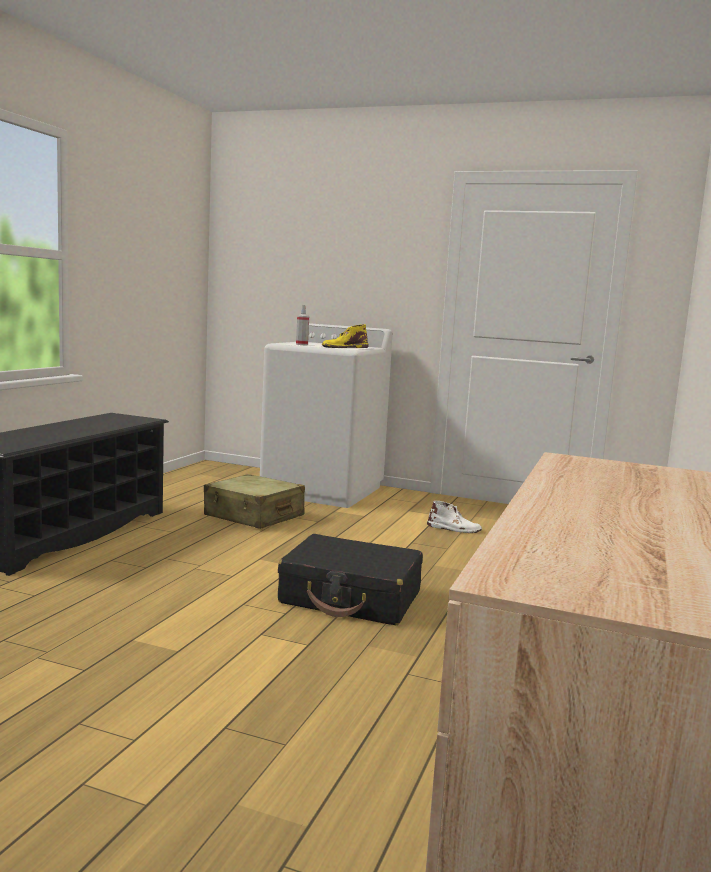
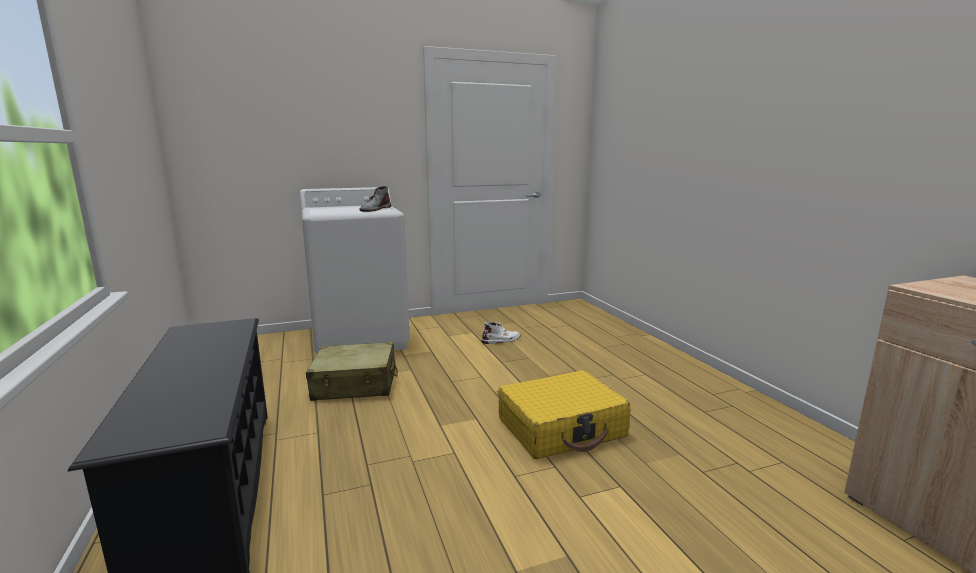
camera: 40 degrees left, 5 degrees up
(302, 344) = (335, 212): spray bottle -> none
(344, 347) = (375, 209): yellow boot -> grey boot
(351, 598) = (562, 428): black suitcase -> yellow suitcase

